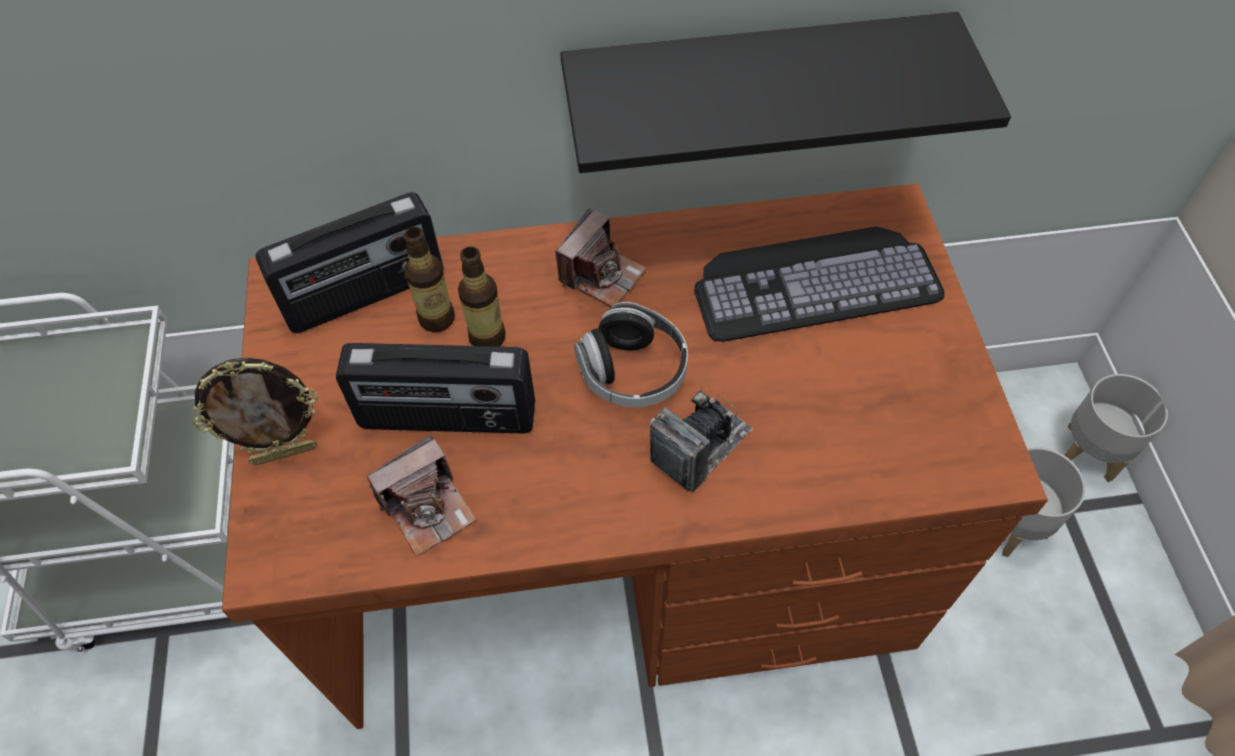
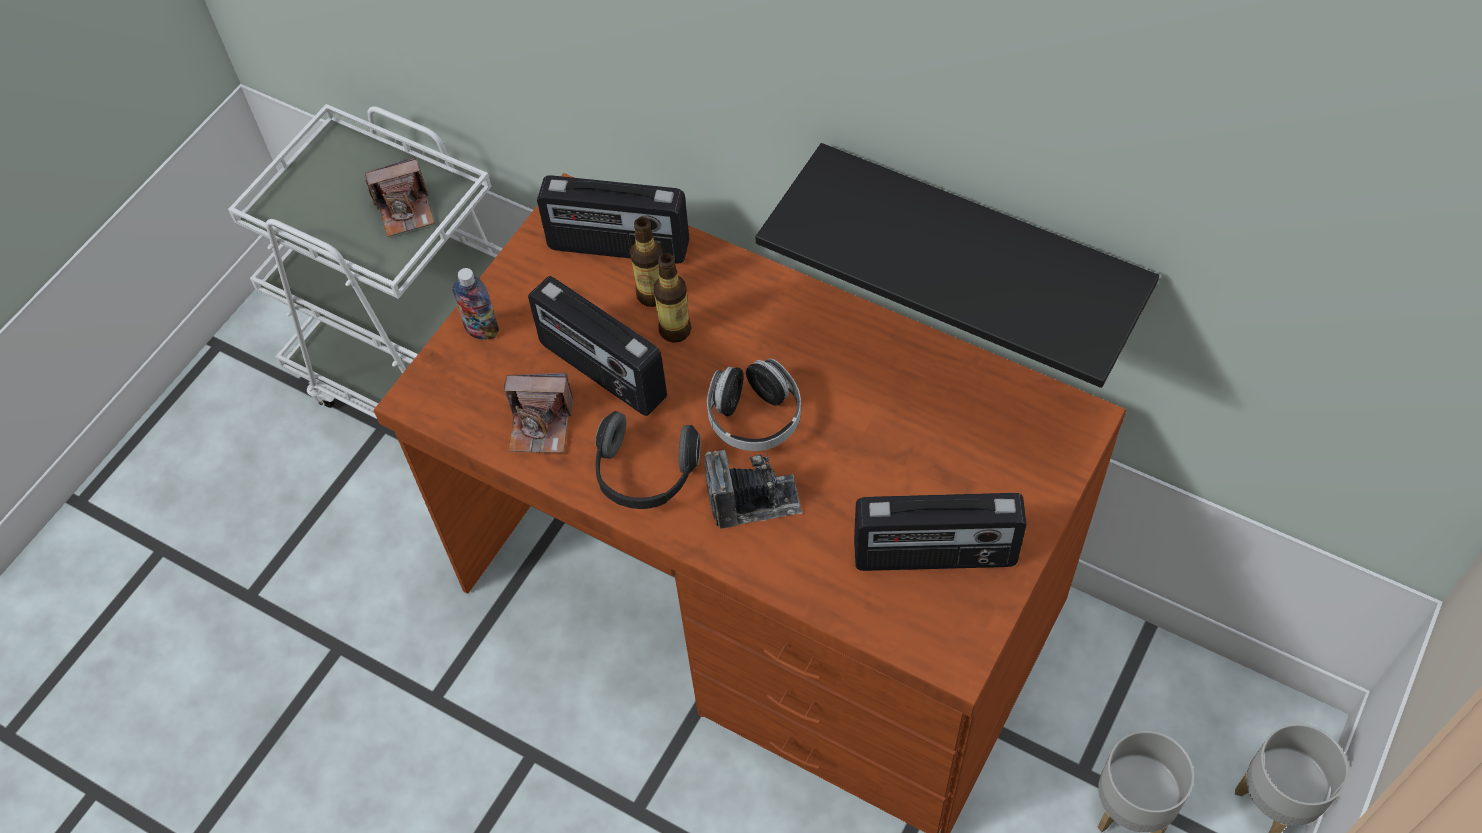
camera: 40 degrees right, 0 degrees up
(284, 453) = (482, 330): picture frame -> bottle
(576, 489) = (645, 475): none -> headphones
(601, 274) = (796, 332): camera -> camera (405, 210)
(815, 279) = (957, 434): keyboard -> none
(895, 392) = (935, 556): none -> radio

